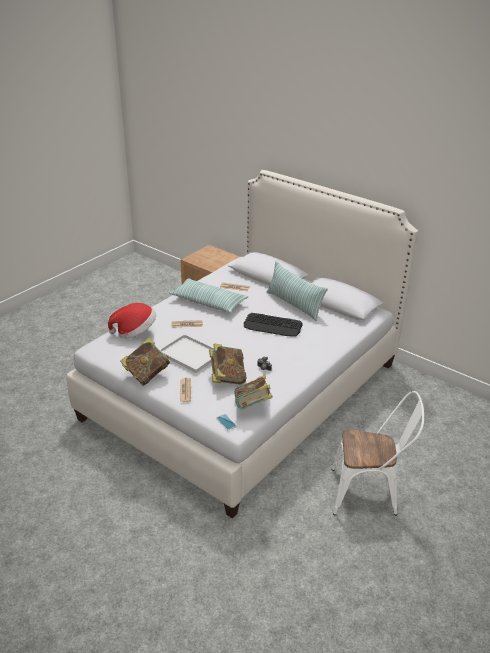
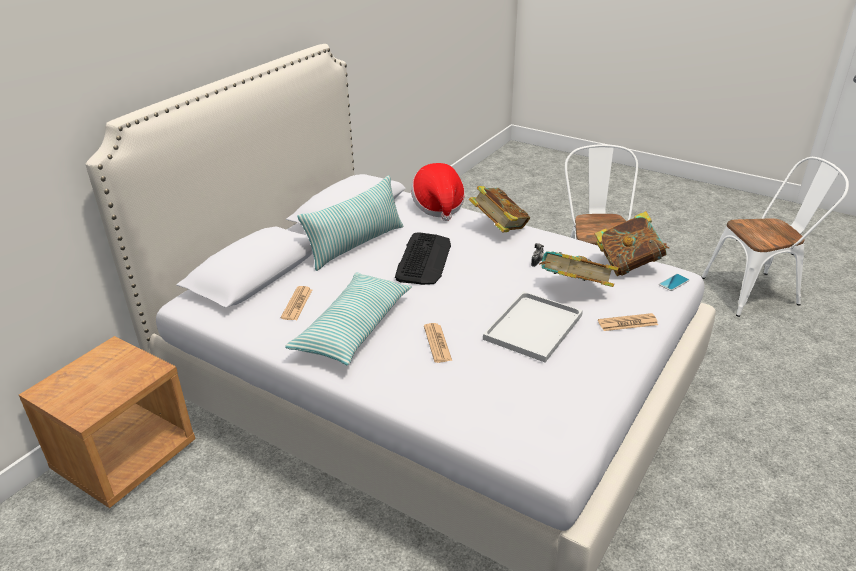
camera: 95 degrees left, 0 degrees up
(135, 332) = (483, 404): hat -> hat (438, 207)
(147, 375) = (608, 369): book -> book (498, 228)
(358, 618) = (758, 291): none -> white chair

